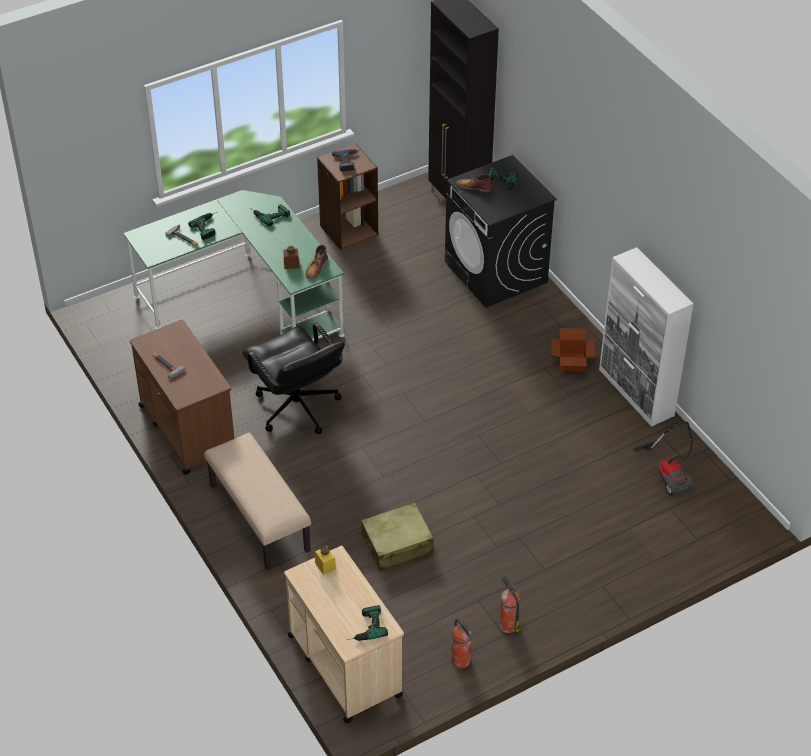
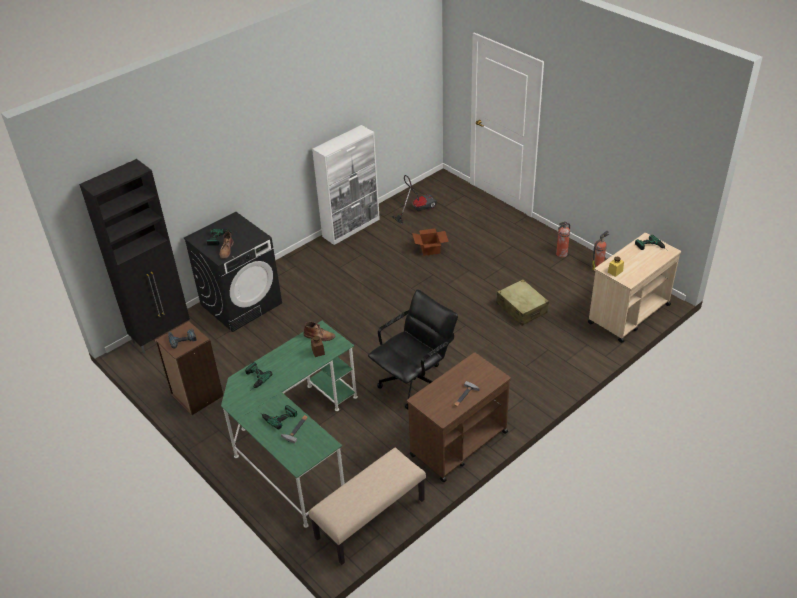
camera: 100 degrees left, 5 degrees down
(258, 518) = (530, 380): beige bench -> beige bench (370, 519)
(570, 362) = (330, 257): cardboard box -> cardboard box (430, 249)

